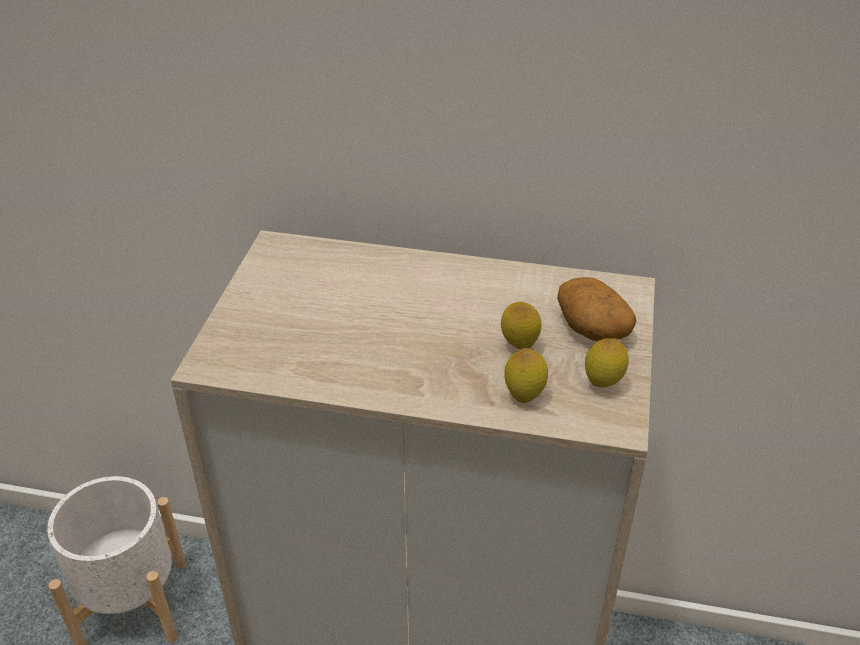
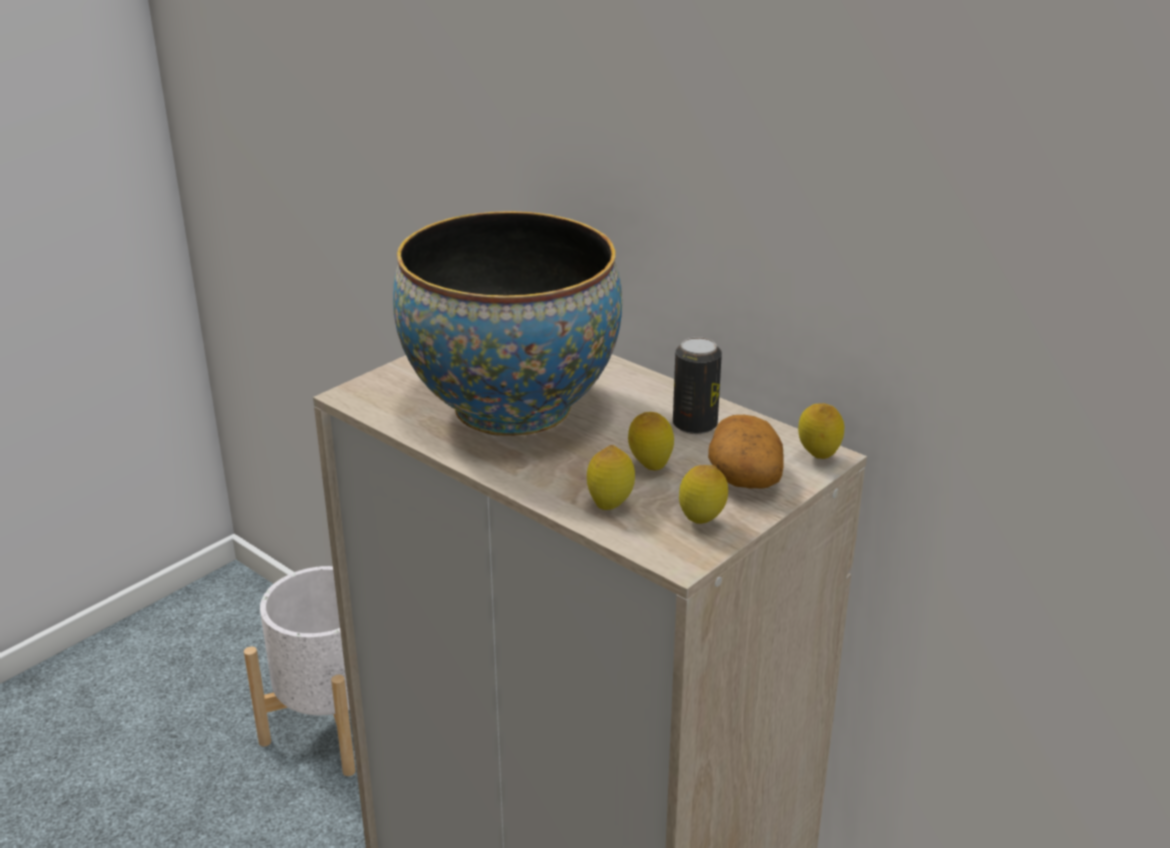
camera: 30 degrees right, 10 degrees down
(359, 328) = (512, 408): none -> bowl
(515, 293) = (695, 425): none -> can
(626, 291) = (818, 457): none -> lemon

